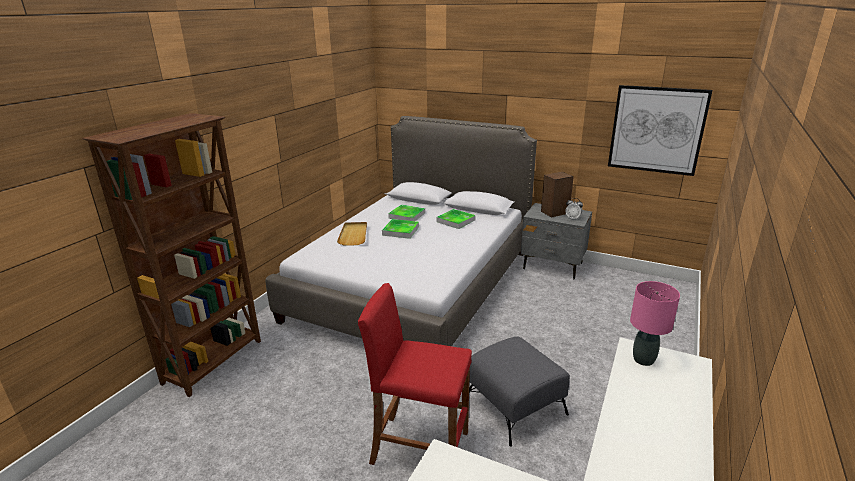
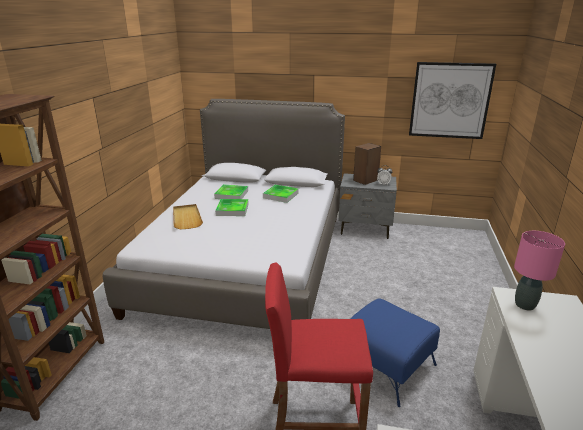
camera: 15 degrees left, 0 degrees up
(515, 407) = (387, 366): grey ottoman -> blue ottoman

